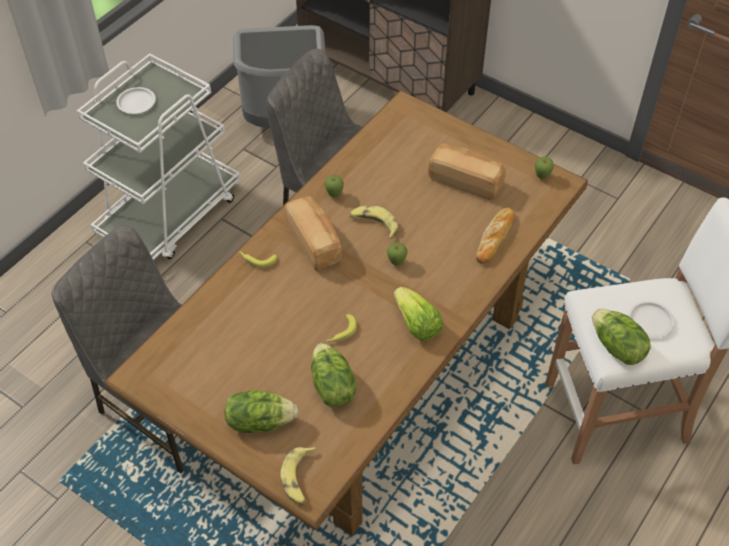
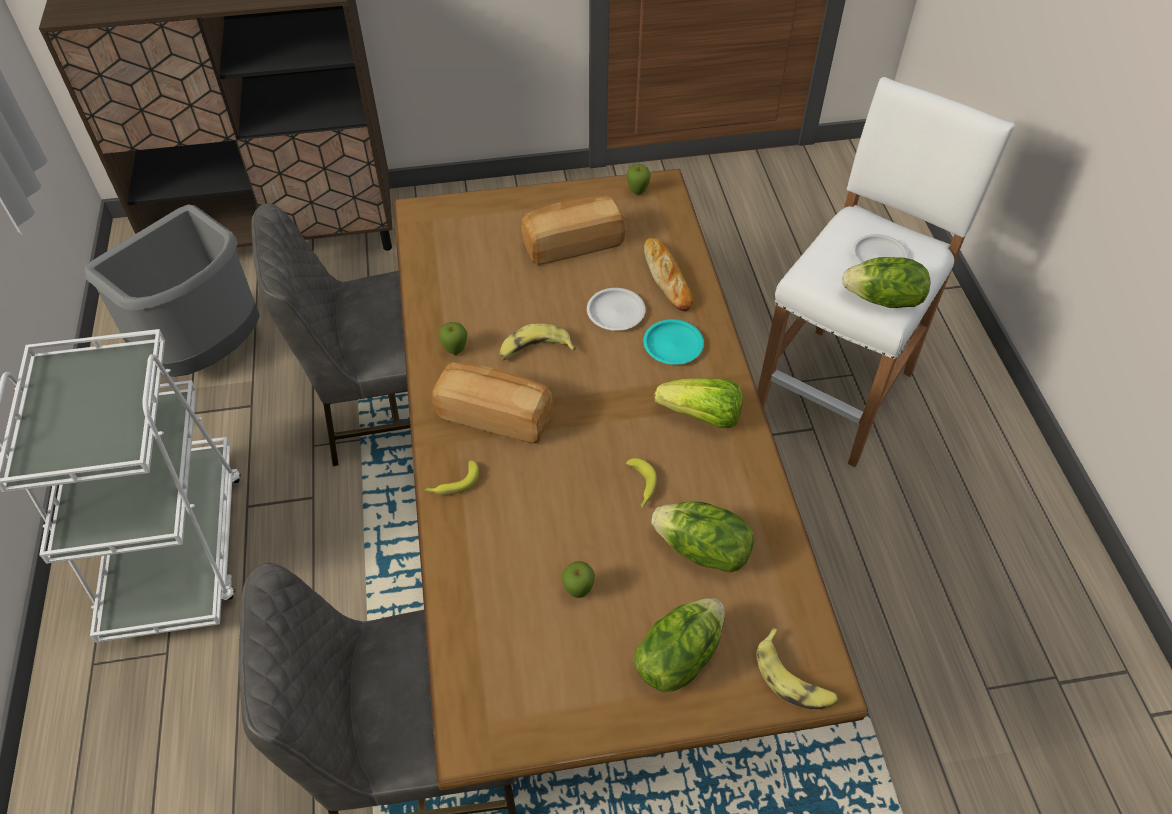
camera: 45 degrees left, 0 degrees up
(136, 102) = (72, 416): white plate -> white plate (615, 312)
(396, 263) = (606, 371): apple -> apple (578, 591)
(449, 276) = (672, 345): none -> turquoise plate

